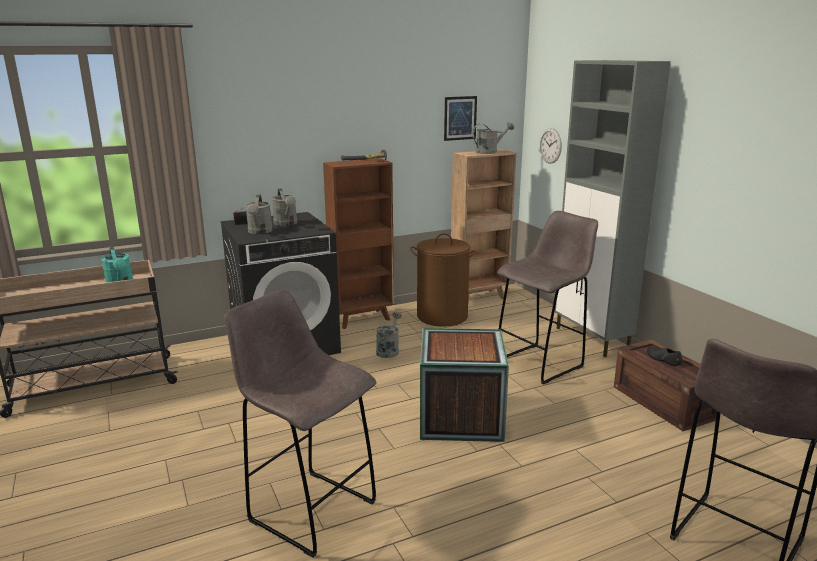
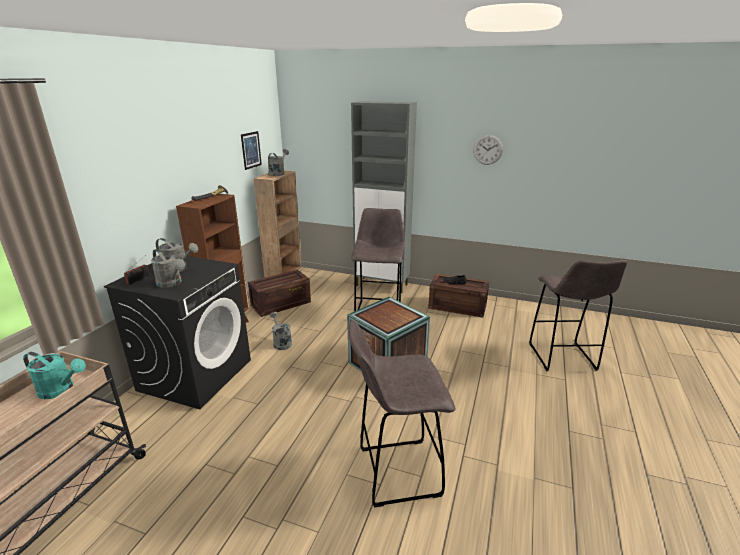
camera: 45 degrees left, 5 degrees up
(442, 316) = (280, 304): brown laundry basket -> crate
(550, 145) = (314, 163): wall clock -> wall clock (488, 149)

